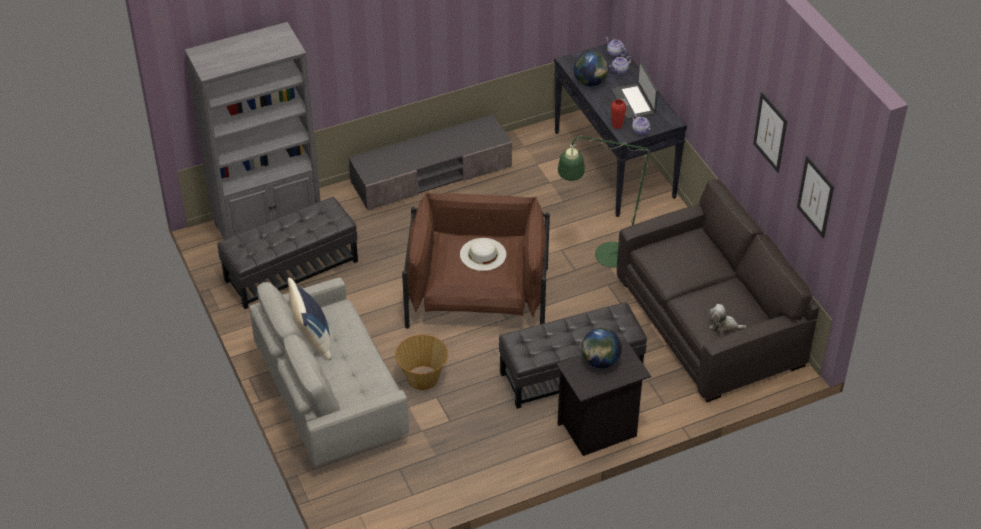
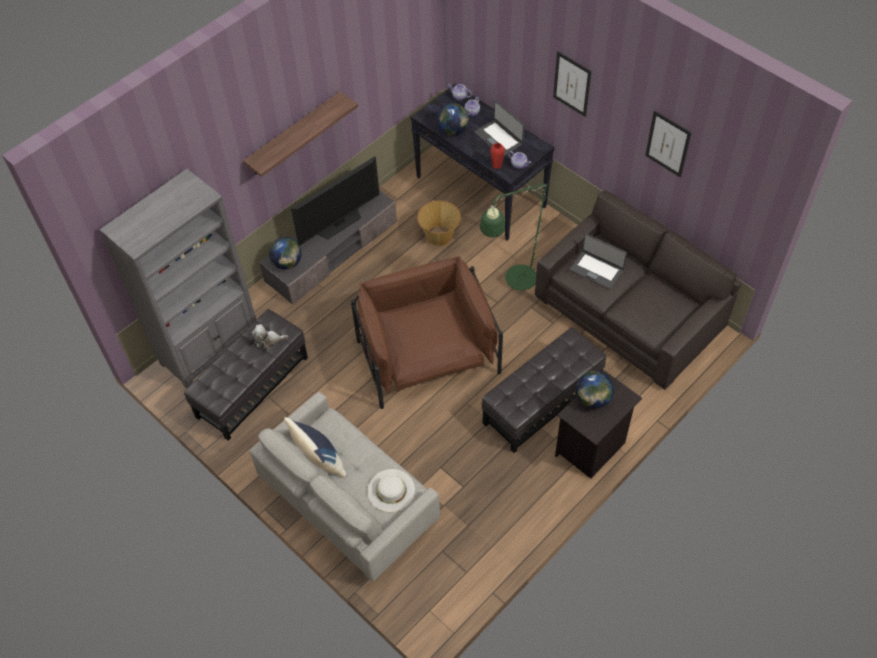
camera: 20 degrees left, 10 degrees up
(375, 165) = (287, 263): none -> globe
(414, 31) = (294, 134): none -> shelf
(422, 378) = (419, 453): basket -> basket (439, 236)
(445, 145) = (339, 223): none -> television
(483, 254) = (430, 323): white hat -> white hat (391, 490)
(679, 257) = (596, 269): none -> laptop
(724, 326) = (665, 323): plush toy -> plush toy (268, 340)
(815, 196) = (733, 193): picture -> picture (572, 84)

